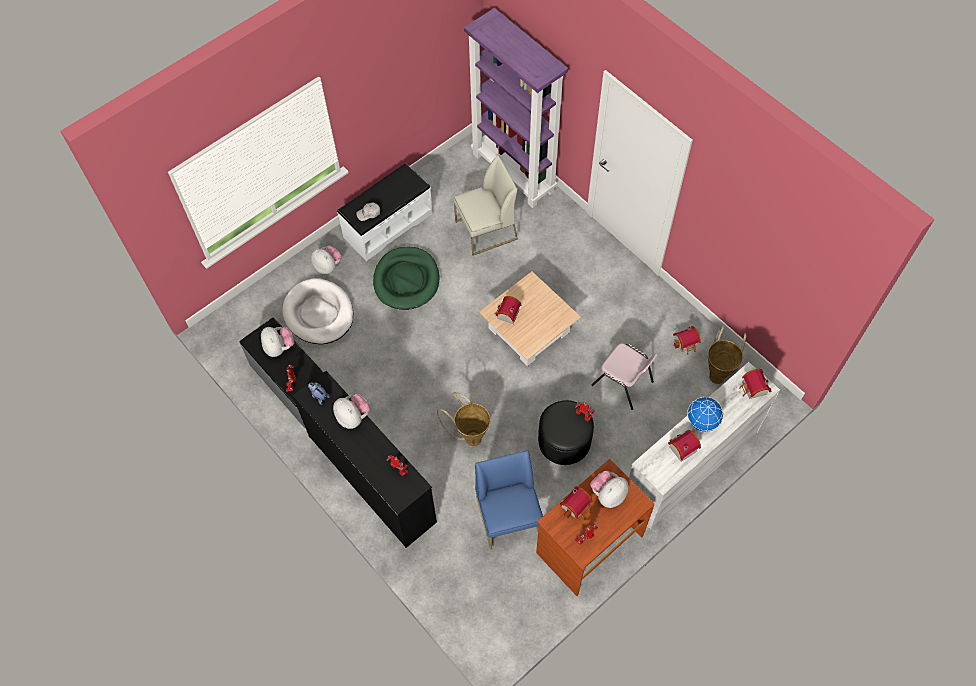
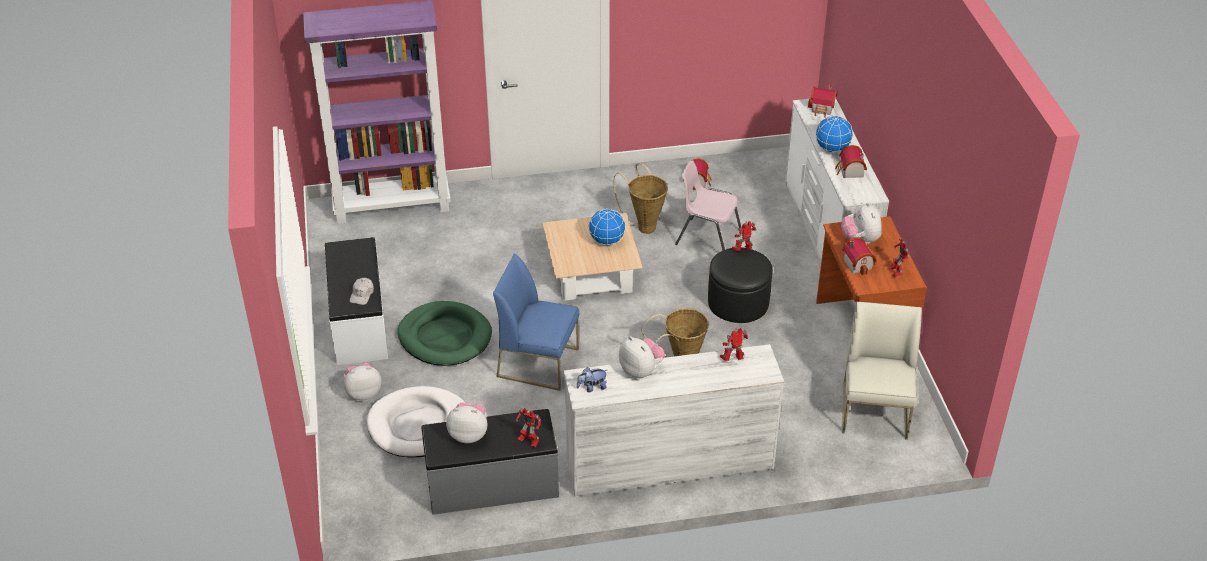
camera: 60 degrees left, 20 degrees down
(353, 417) = (641, 370): plush toy -> plush toy turned 60 degrees clockwise
(372, 478) = (668, 463): black dresser -> white dresser
(486, 231) = (443, 254): white chair -> white chair (875, 412)
(506, 314) = (577, 259): toy house -> none
(509, 517) = (793, 376): blue chair -> blue chair (539, 362)
(540, 322) = (607, 241): none -> globe
(623, 384) = (707, 238): pink chair -> pink chair turned 135 degrees counterclockwise
(718, 373) = (746, 177): basket -> basket (644, 226)

